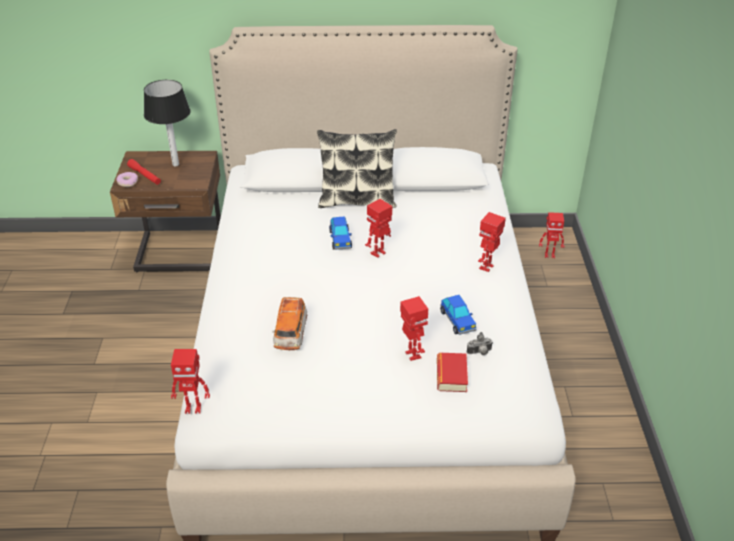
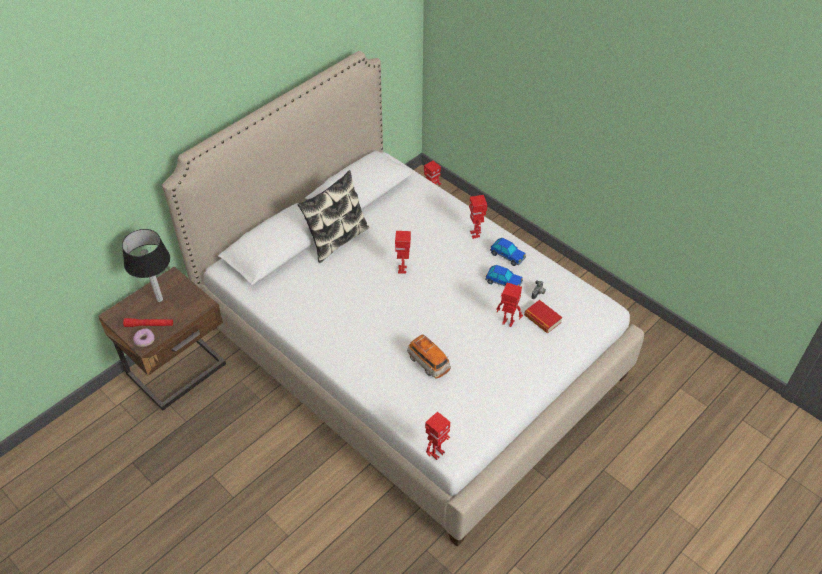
camera: 45 degrees left, 10 degrees up
(340, 239) = (366, 276): toy car -> toy car (507, 256)

